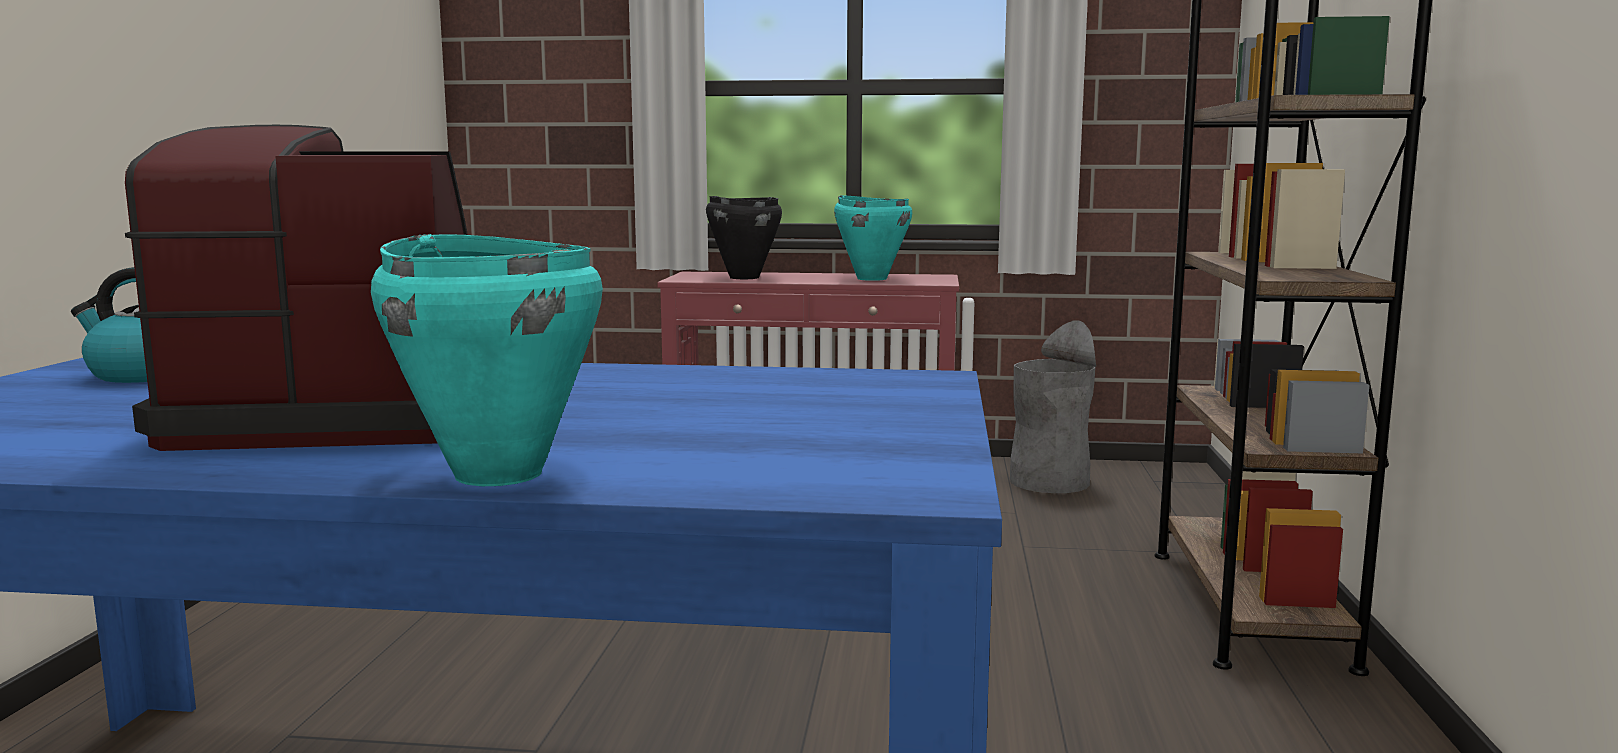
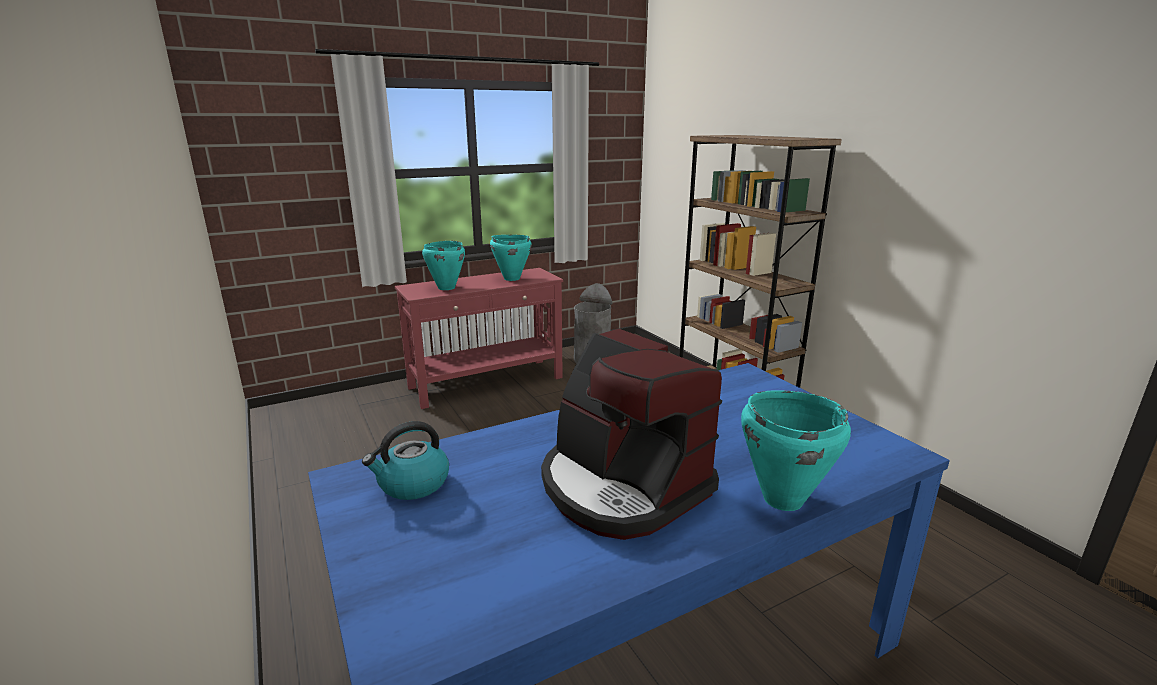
camera: 35 degrees left, 10 degrees up
(336, 419) = (622, 486): coffee machine -> coffee machine turned 90 degrees counterclockwise
(743, 277) = (446, 288): black cooking pot -> turquoise cooking pot

